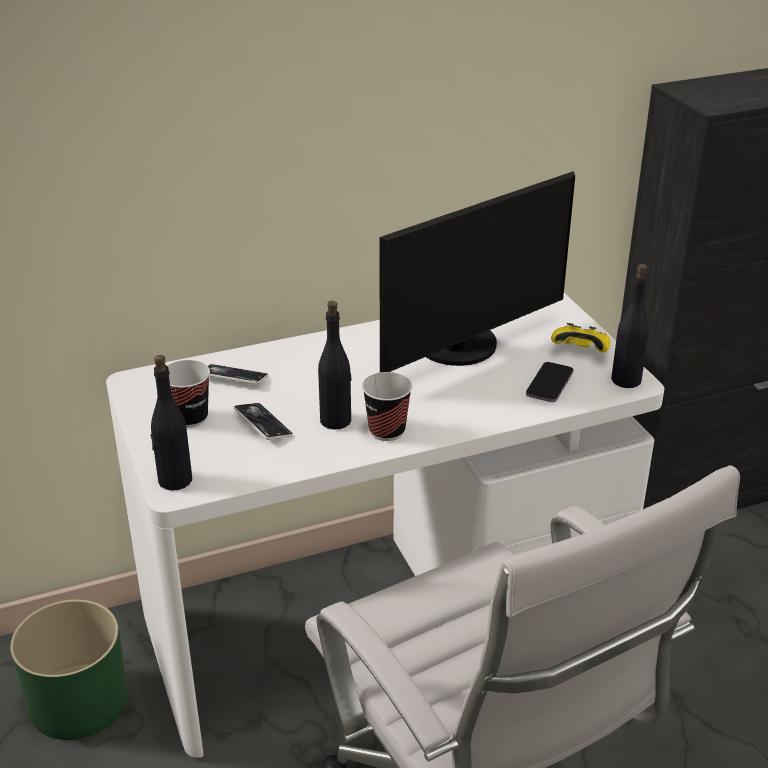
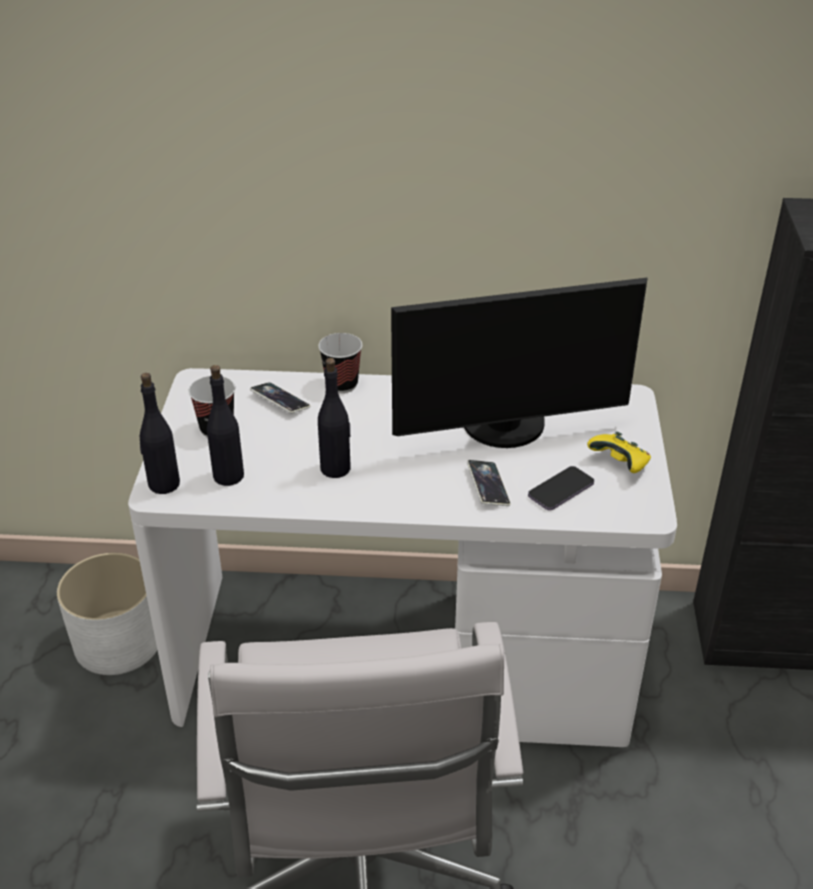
camera: 25 degrees right, 5 degrees up
(78, 701) = (117, 641): green planter -> white planter
(263, 425) = (271, 454): phone -> phone (488, 486)
(387, 431) = (372, 492): cup -> cup (342, 384)
(626, 380) = (642, 508): black bottle -> black bottle (229, 476)

